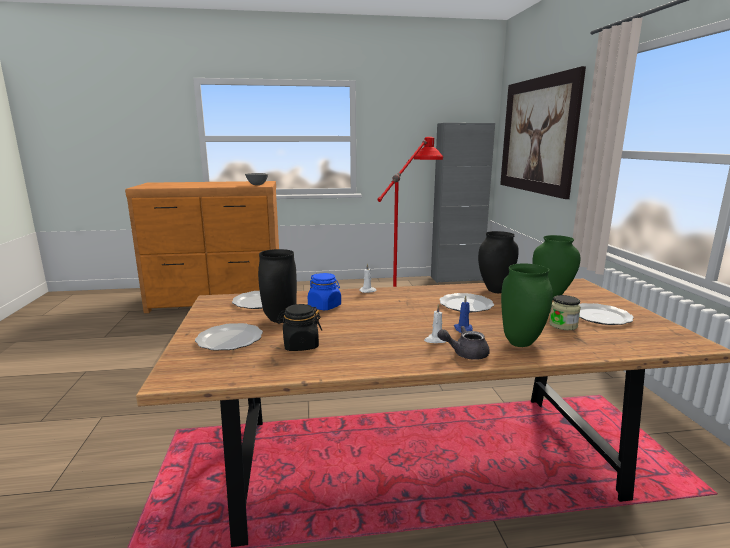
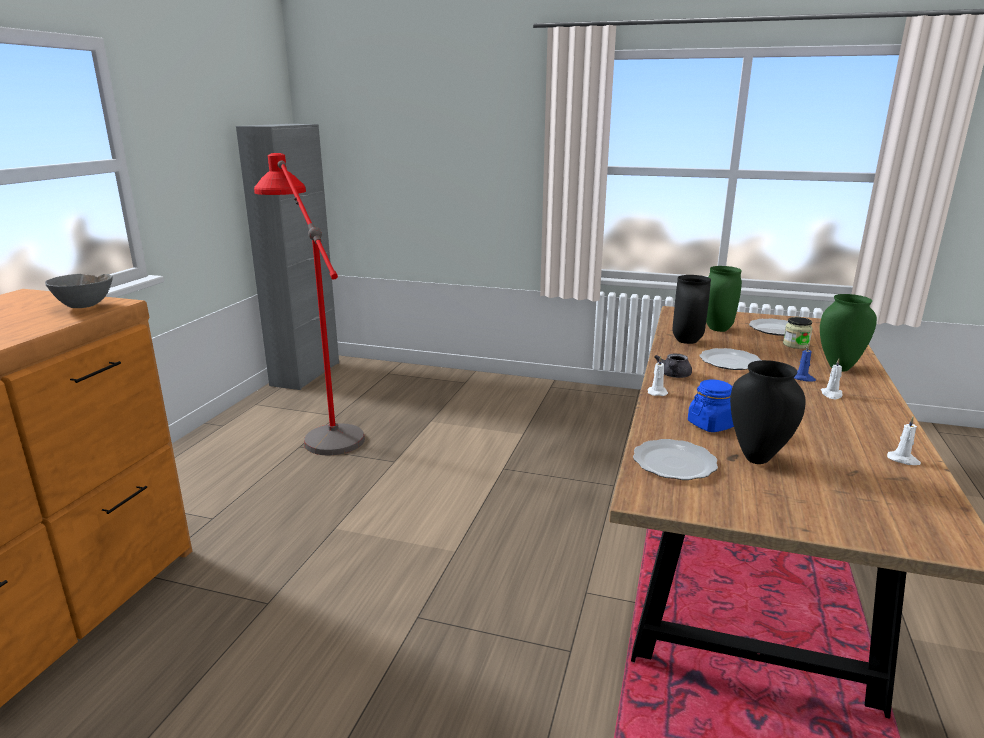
camera: 65 degrees left, 5 degrees up
(229, 340) = (831, 499): plate -> none
(300, 345) = (848, 457): black jar -> none
(311, 364) = (903, 460): none -> white candle
(465, 353) = (865, 391): grey teapot -> grey teapot (673, 376)
(537, 135) = (414, 145): picture -> none

